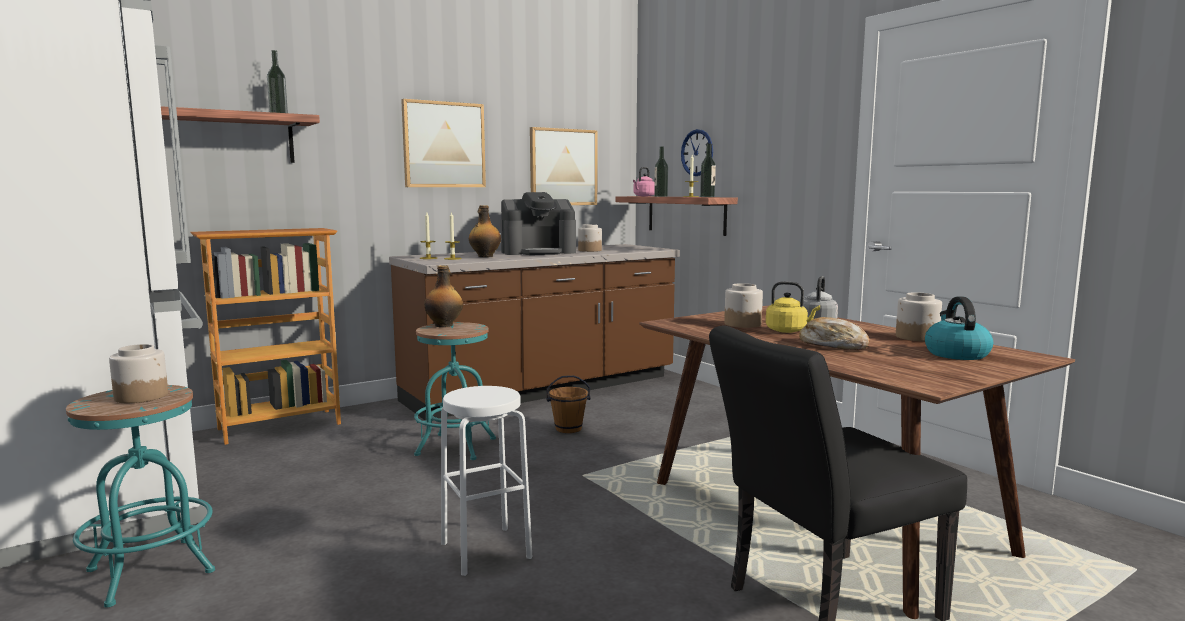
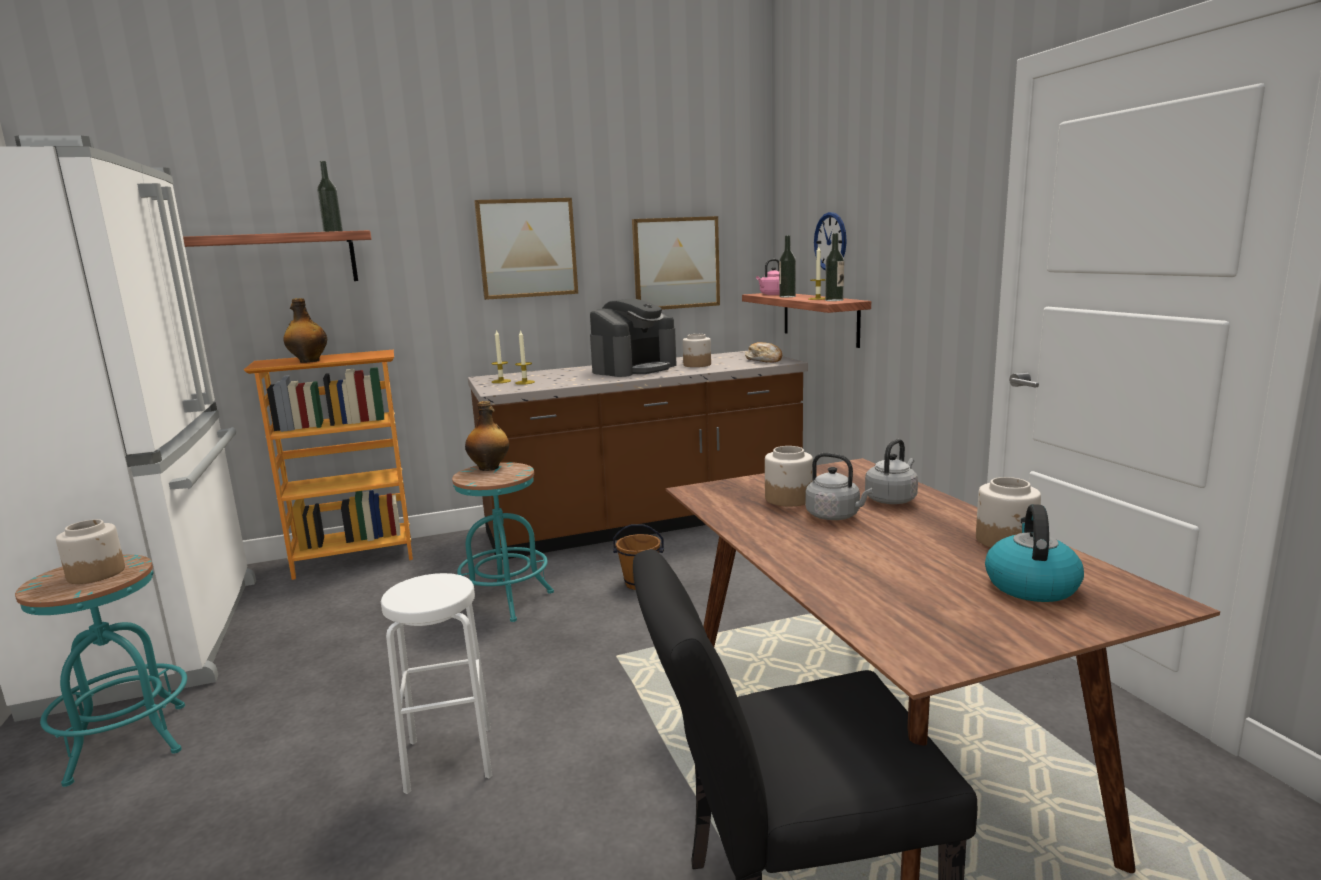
camera: 15 degrees right, 5 degrees up
(485, 256) = (564, 378): bottle -> bottle (308, 361)
(538, 252) = (634, 368): coffee machine -> coffee machine turned 45 degrees counterclockwise
(788, 331) = (835, 516): yellow kettle -> grey kettle
(833, 345) = (867, 552): bread -> bread (764, 360)

